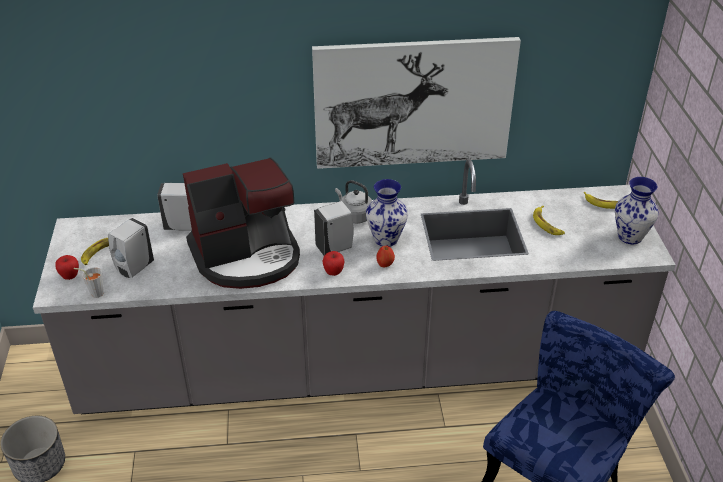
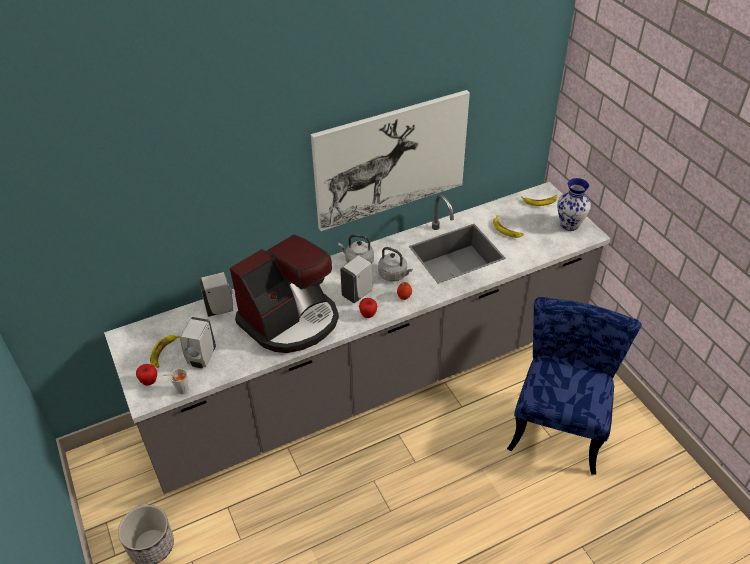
camera: 20 degrees left, 5 degrees up
(387, 239) = (394, 275): vase -> grey kettle

